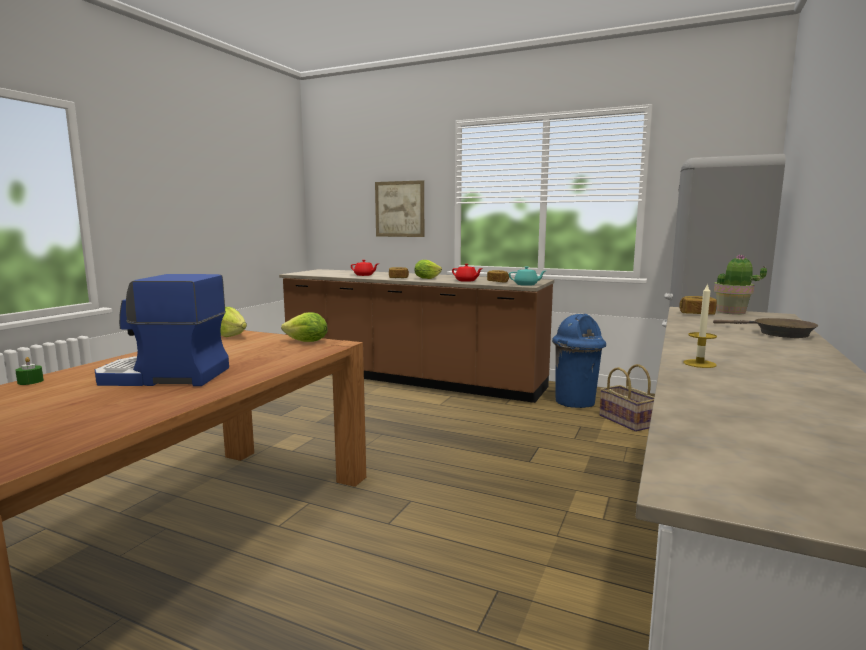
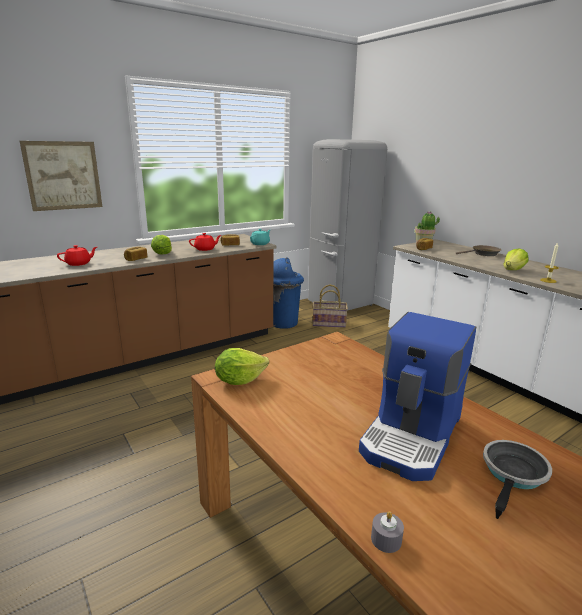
camera: 60 degrees left, 10 degrees up
(30, 381) = (386, 539): green candle -> grey candle
(105, 405) = (513, 475): none -> frying pan
(307, 342) = (314, 350): lettuce -> lettuce (513, 270)

